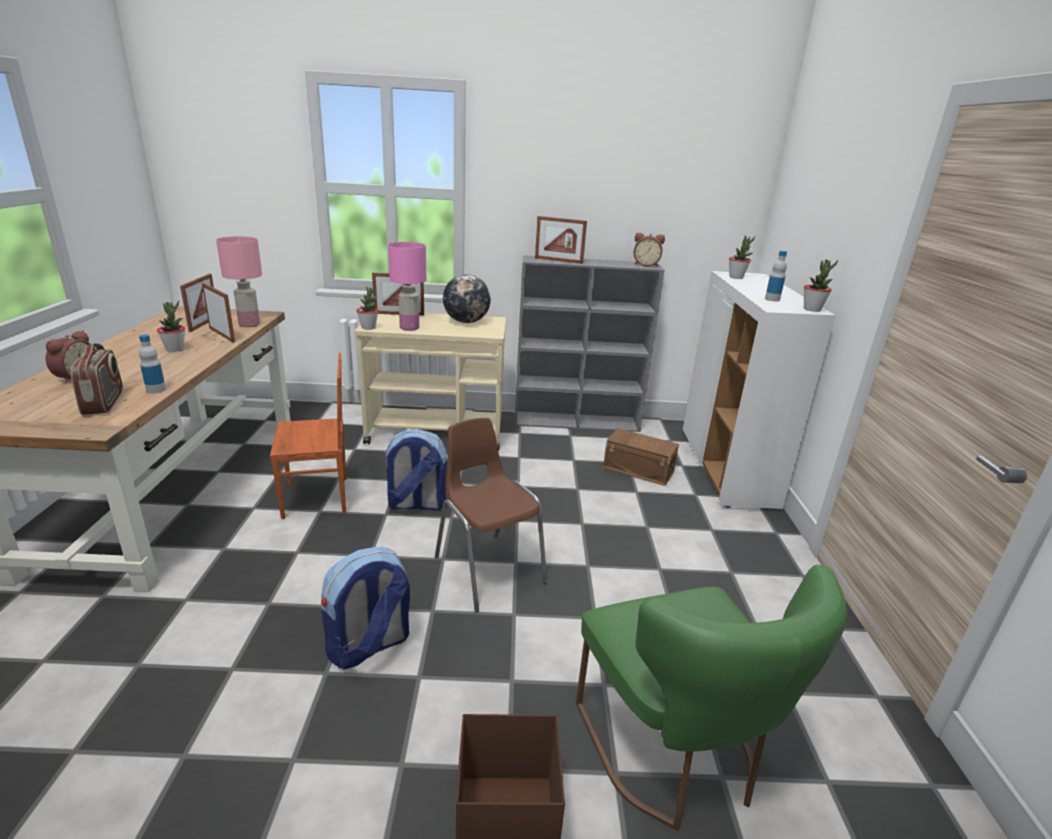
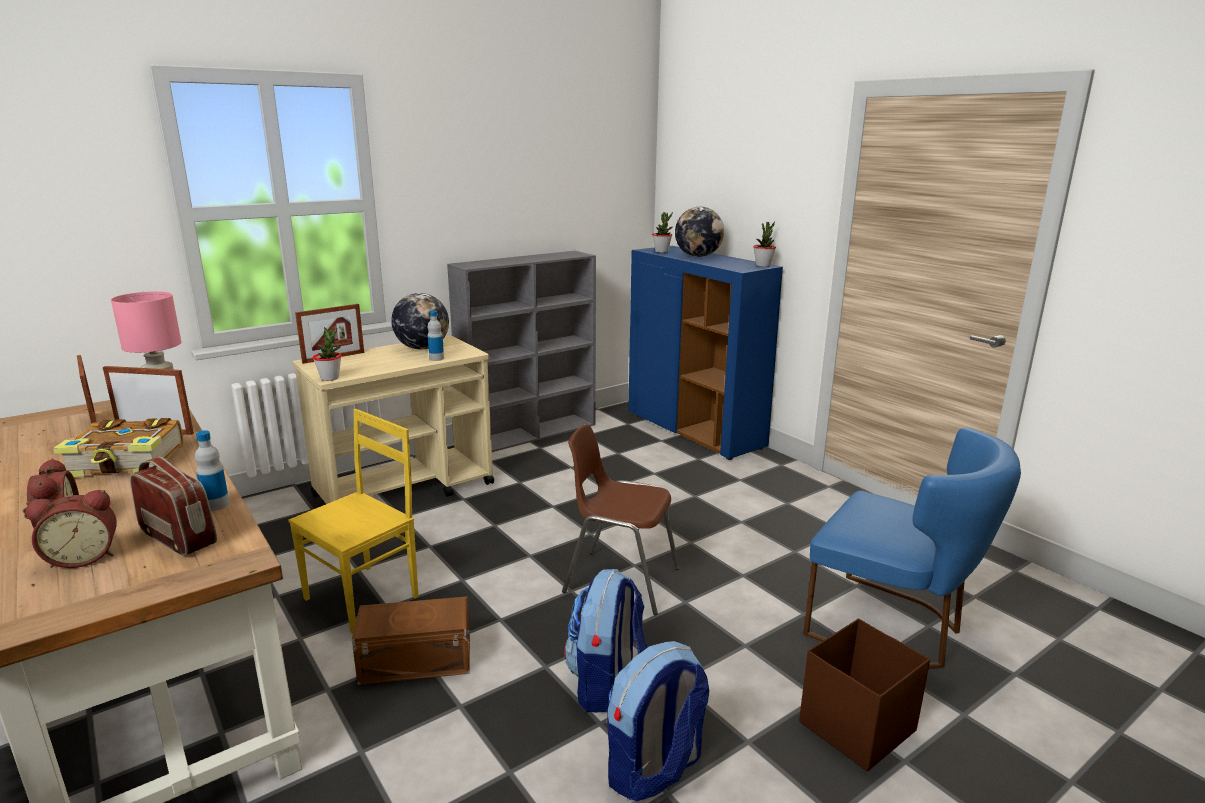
camera: 35 degrees left, 5 degrees down
(175, 349) = (128, 462): potted plant -> book
(317, 498) = (364, 597): brown chair -> yellow chair
(410, 328) = (376, 367): pink table lamp -> none
(416, 504) = (479, 559): backpack -> backpack (654, 770)
(558, 260) = (494, 263): picture frame -> none
(637, 469) = (632, 455): brown storage box -> brown storage box (414, 660)
(646, 265) = (572, 253): alarm clock -> alarm clock (84, 557)
(676, 754) = (893, 628): green chair -> blue chair
(727, 468) = (695, 431): white cabinet -> blue cabinet
(762, 288) = (698, 256): none -> globe
(772, 299) = (724, 263): bottle -> bottle (436, 358)

